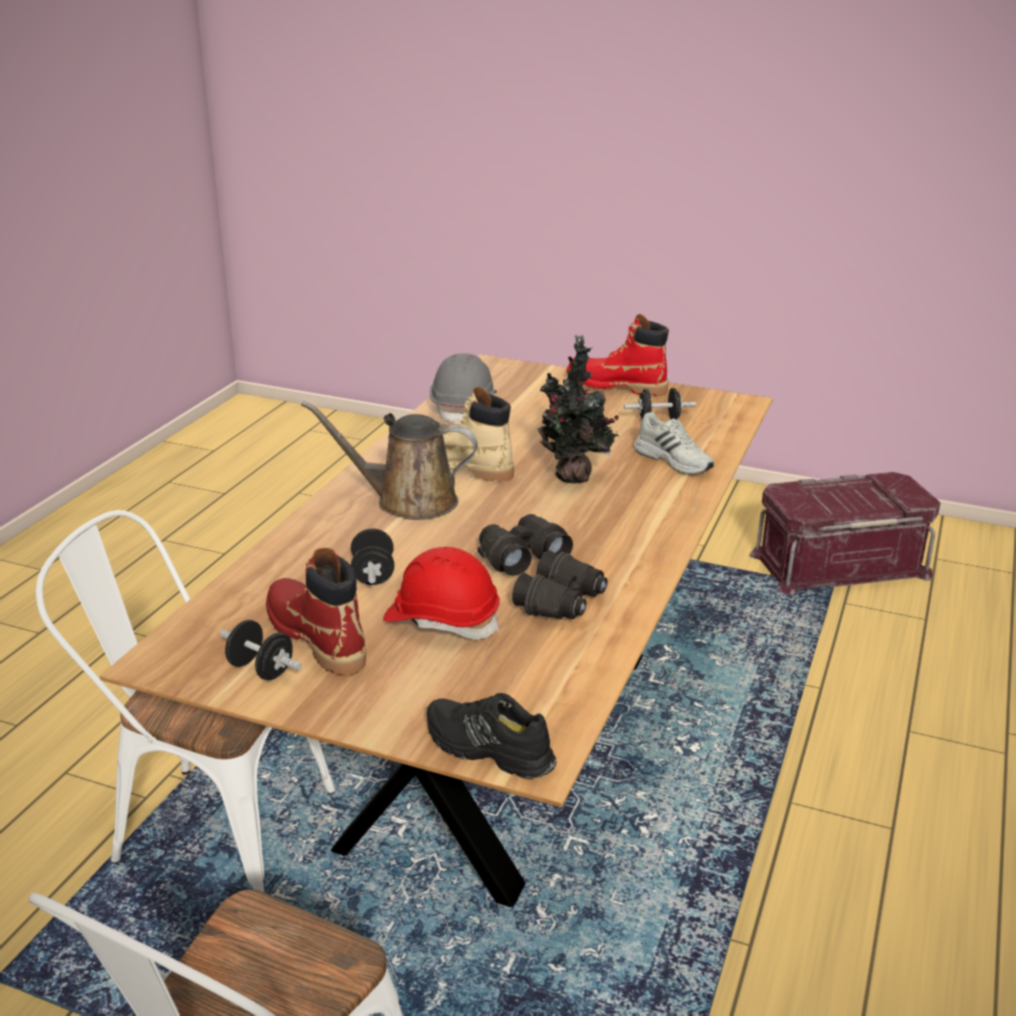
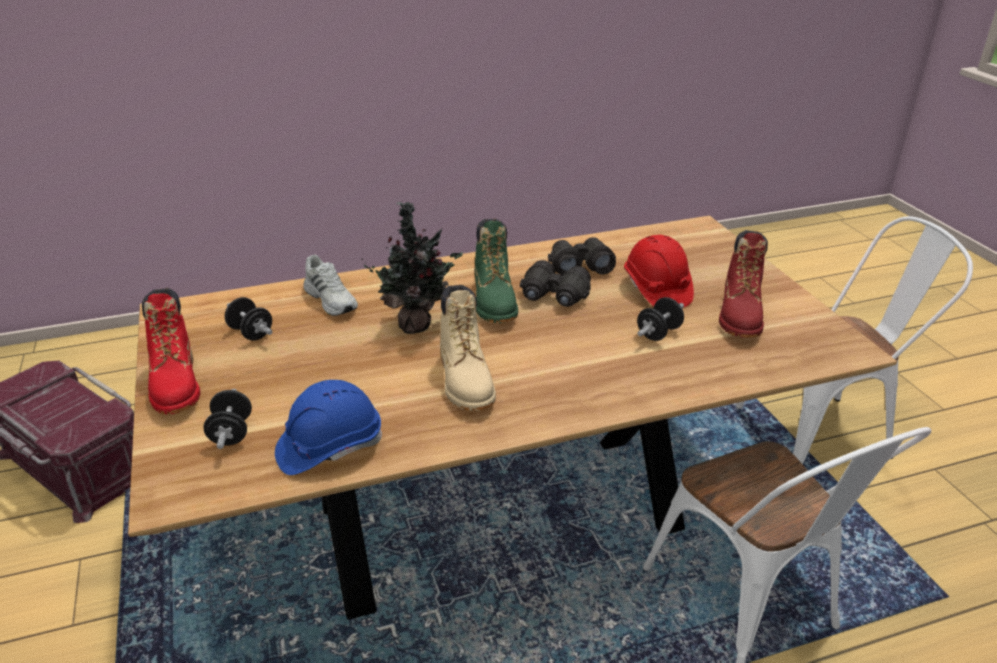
camera: 130 degrees left, 5 degrees up
(261, 669) = (790, 315): black dumbbell -> black dumbbell (231, 433)
(408, 501) = (553, 373): brown watering can -> none
(464, 407) = (329, 447): grey hard hat -> blue hard hat
(487, 749) = (715, 238): black shoe -> none
(558, 524) = (494, 302): none -> green boot
(674, 460) = (332, 299): white shoe -> white shoe turned 135 degrees clockwise

